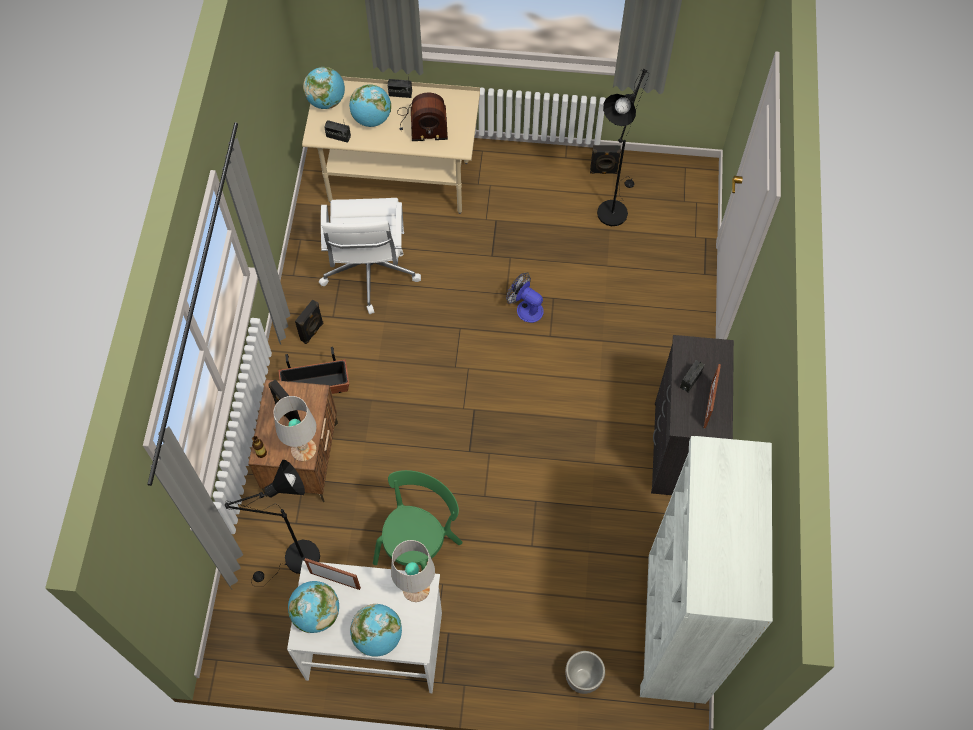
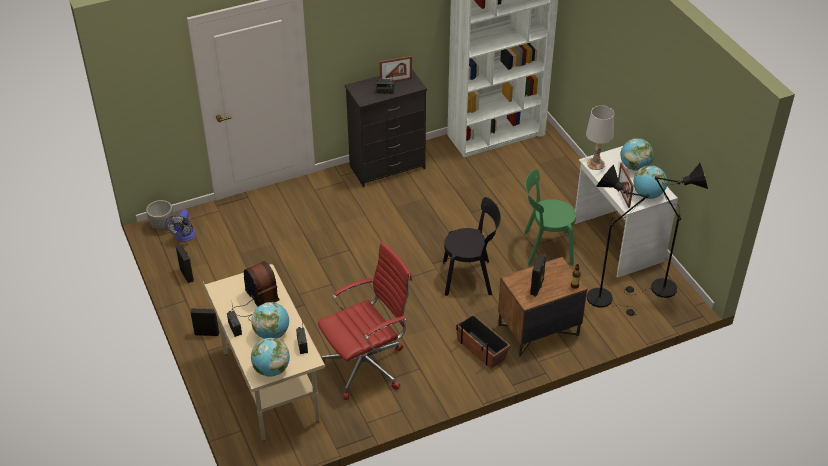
camera: 120 degrees left, 20 degrees down
(303, 449) = (554, 267): white table lamp -> none
(312, 332) = (440, 373): black speaker -> black speaker (207, 332)
(369, 272) = (366, 365): white office chair -> red office chair
(426, 436) = (470, 278): none -> black chair
(525, 308) = (336, 269): fan -> fan (184, 237)
(582, 678) = (555, 157): planter -> planter (162, 226)
(613, 208) = (219, 258): black floor lamp -> black floor lamp (658, 289)

